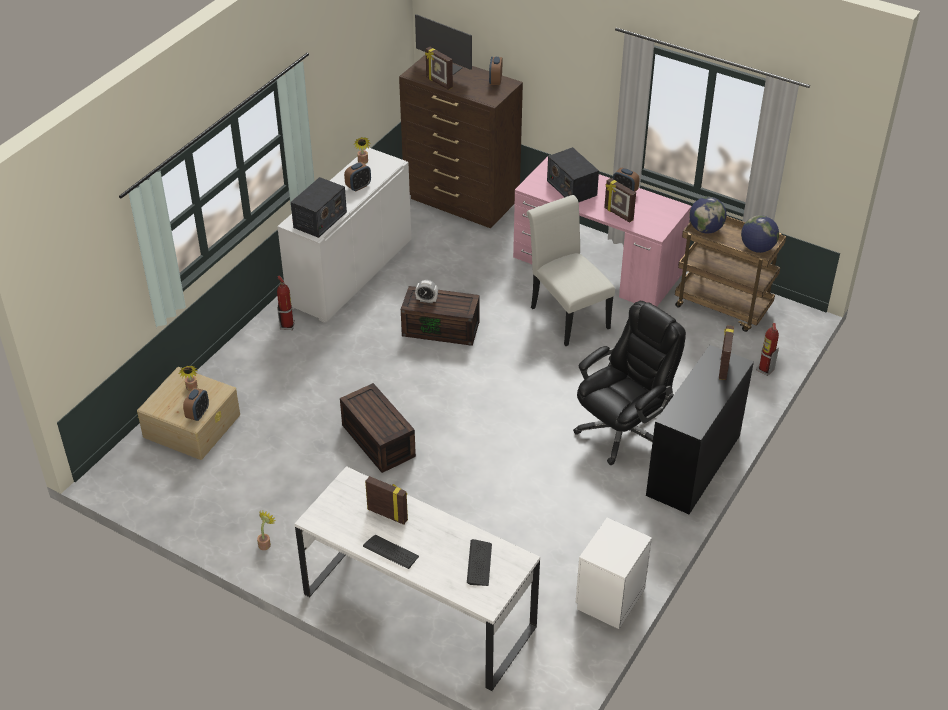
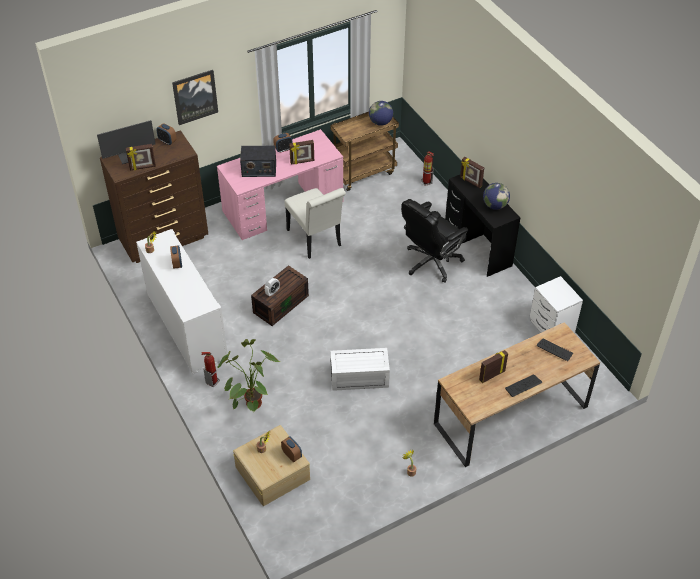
camera: 60 degrees left, 5 degrees up
(284, 364) = (250, 398): none -> potted plant
(320, 220) = (196, 297): radio -> none
(376, 440) = (358, 378): brown storage box -> white storage box
(419, 610) = (511, 415): white desk -> brown desk
(550, 51) = (195, 96): none -> picture
(566, 314) = (315, 240): white chair -> white chair turned 120 degrees counterclockwise
(623, 431) = (431, 262): black office chair -> black office chair turned 120 degrees counterclockwise
(705, 229) = (347, 134): globe -> globe (495, 205)

